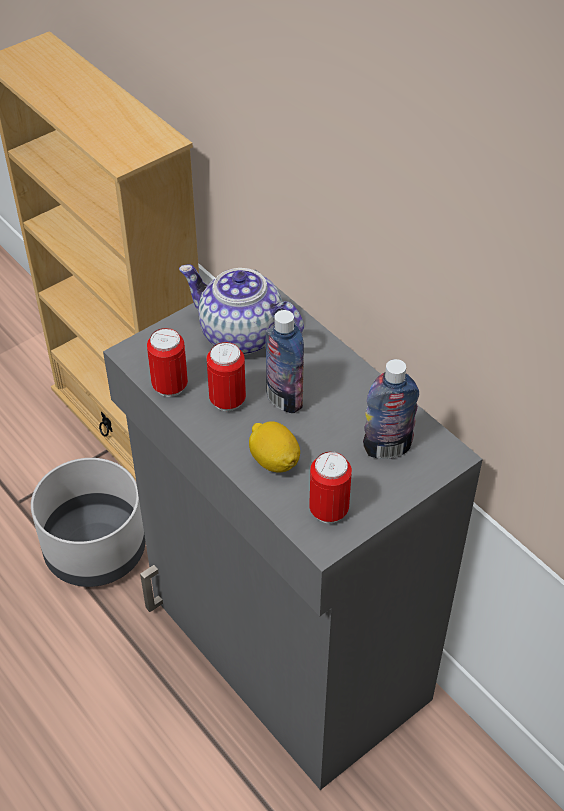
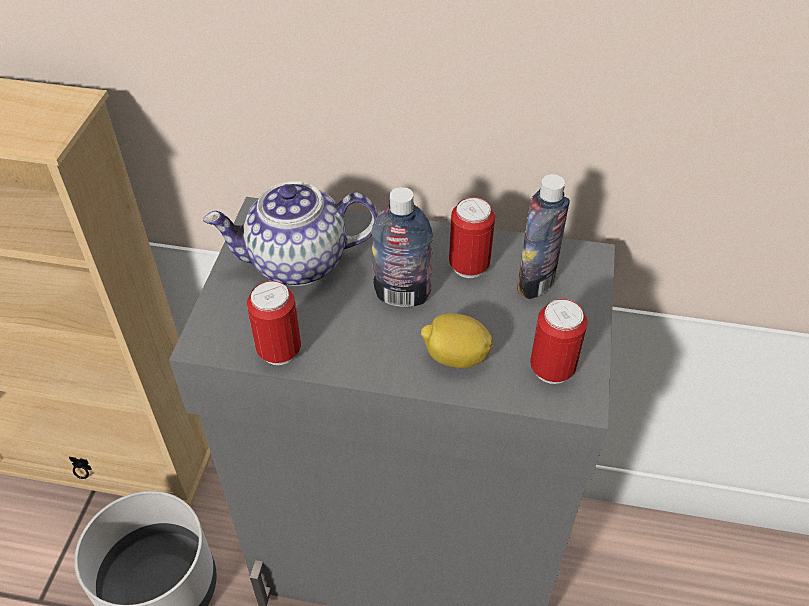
camera: 40 degrees left, 0 degrees up
(227, 400) = (351, 329): can -> can (469, 266)

